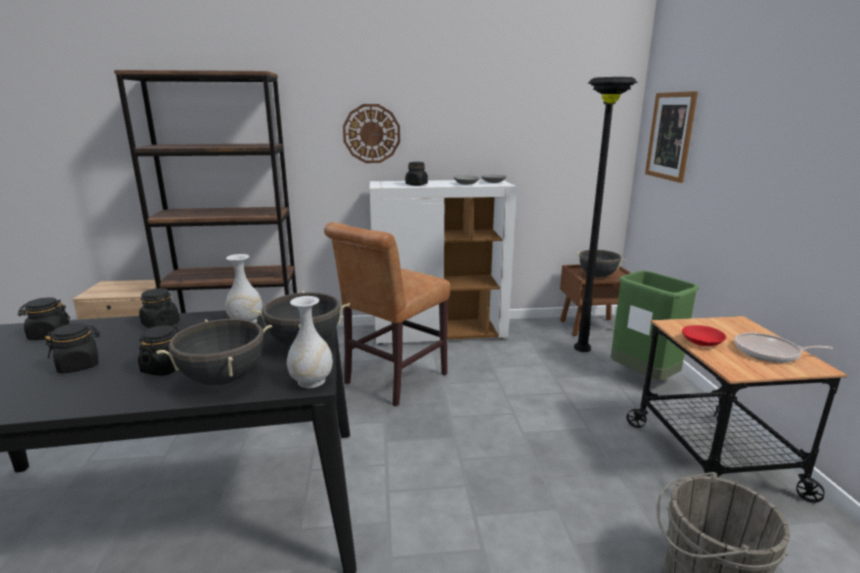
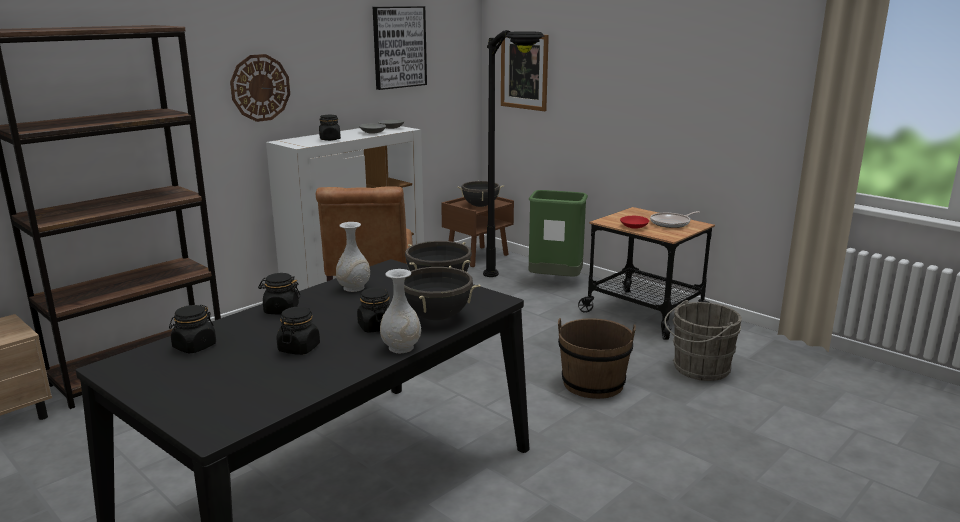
camera: 40 degrees left, 0 degrees up
(312, 381) = (496, 299): white vase -> white vase (401, 347)
(528, 105) = (399, 47): none -> picture
(529, 525) = (593, 384): none -> brown bucket

